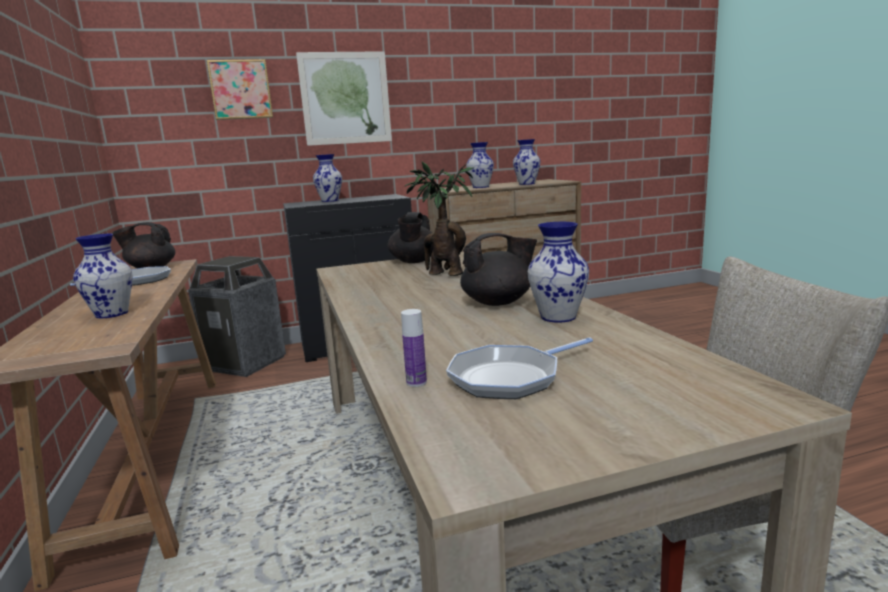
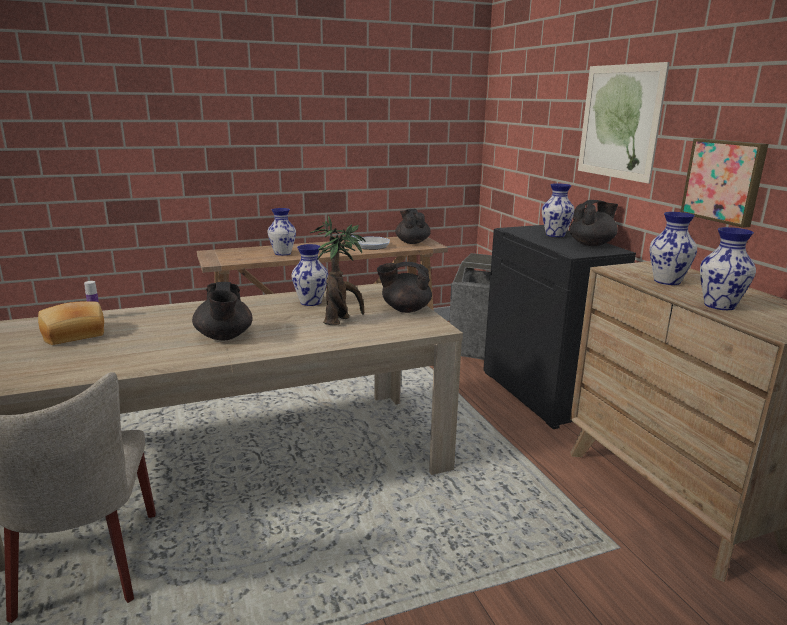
camera: 85 degrees right, 5 degrees up
(241, 90) = (549, 105): picture -> picture (724, 181)
(368, 197) = (592, 244): none -> black teapot
(509, 378) = (74, 335): frying pan -> bread
(557, 317) = (165, 352): vase -> vase (311, 302)

